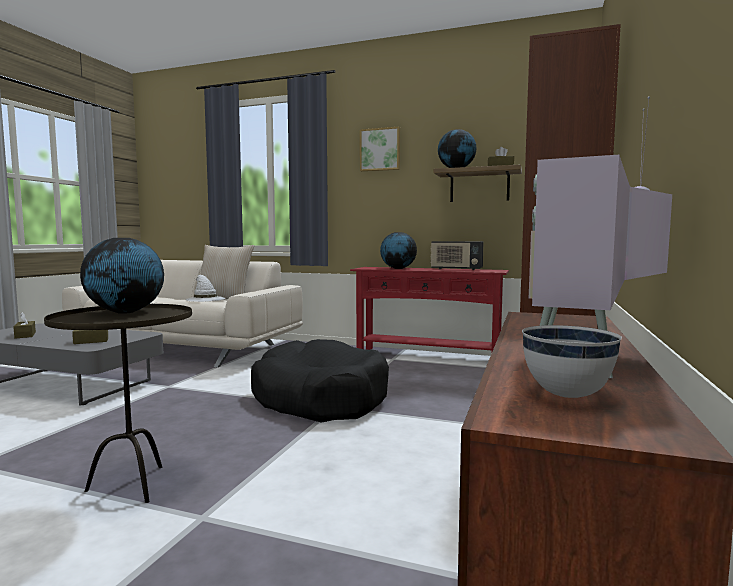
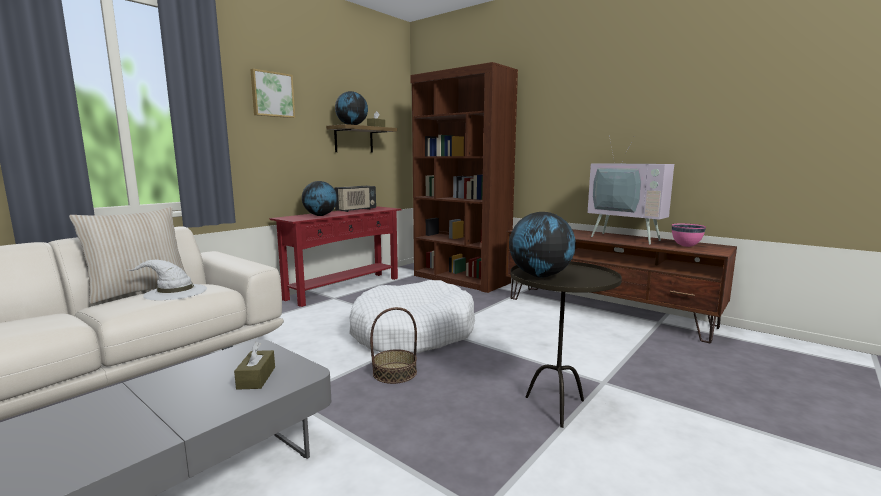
camera: 70 degrees left, 5 degrees up
(25, 335) = (80, 447): brown tissue box -> none
(217, 406) = (394, 372): none -> basket
(319, 398) = (413, 333): black dog bed -> white dog bed
(566, 395) = (686, 246): white bowl -> pink bowl

